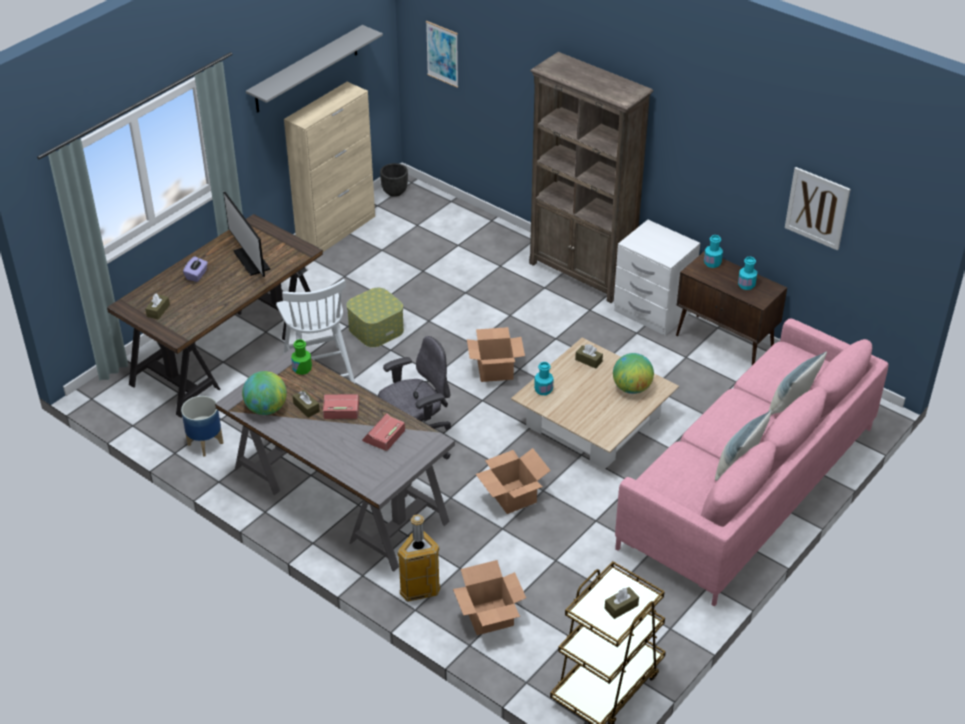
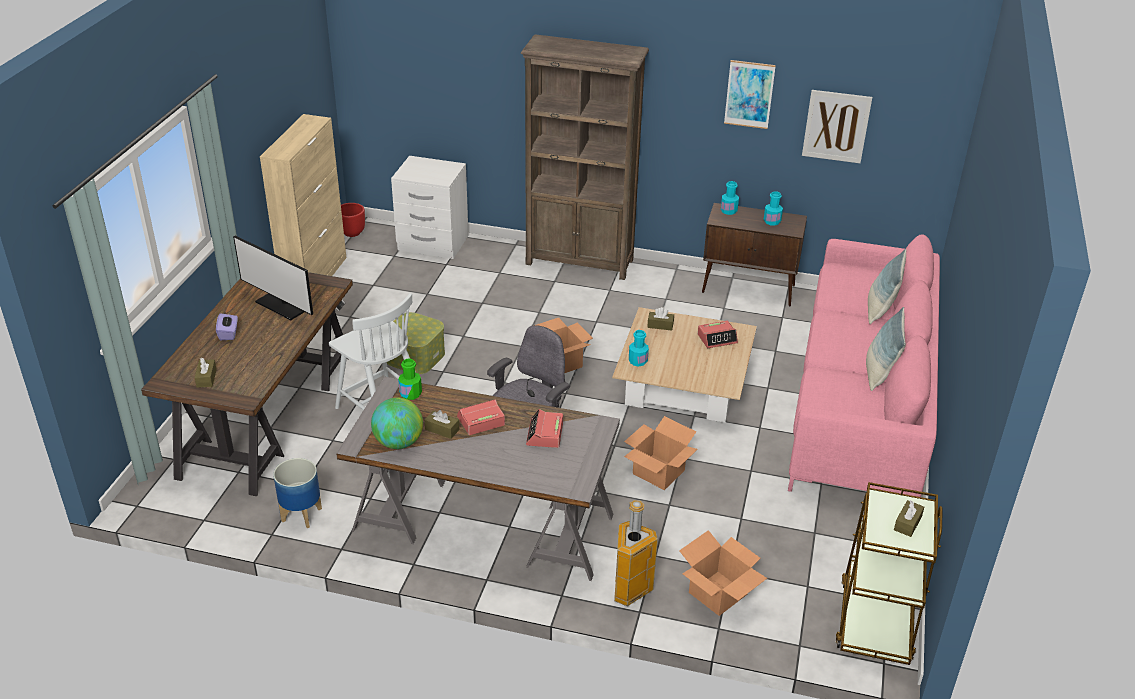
camera: 25 degrees left, 5 degrees down
(306, 69) = (270, 100): grey shelf -> none
(395, 192) = (352, 232): black planter -> red planter
(442, 54) = (391, 72): picture -> picture (749, 94)
(632, 388) = (717, 338): globe -> alarm clock
(652, 312) = (666, 278): white nightstand -> white nightstand (432, 243)

